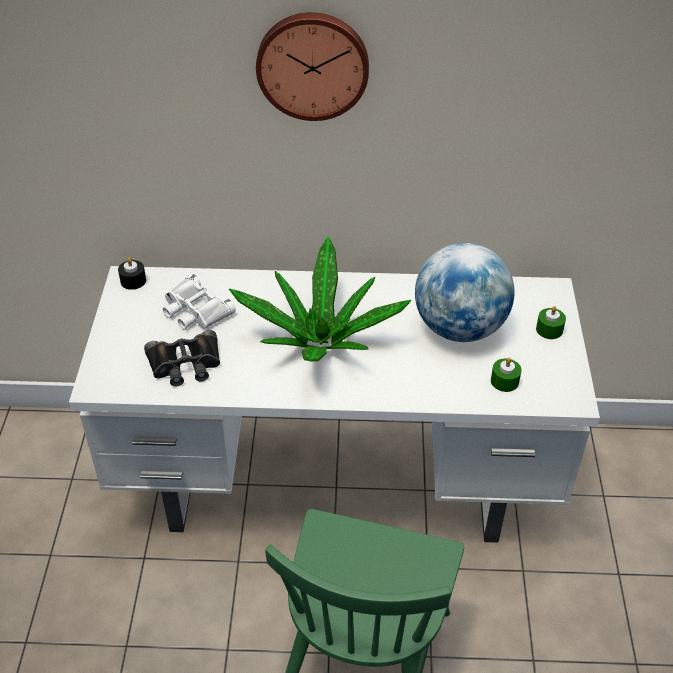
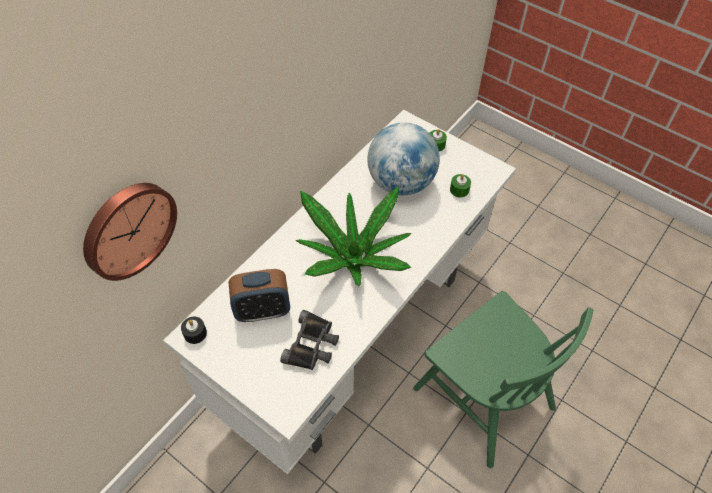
camera: 55 degrees left, 10 degrees up
(195, 310) = (262, 310): white binoculars -> alarm clock
(312, 64) = (260, 79): wall clock -> wall clock (128, 229)

